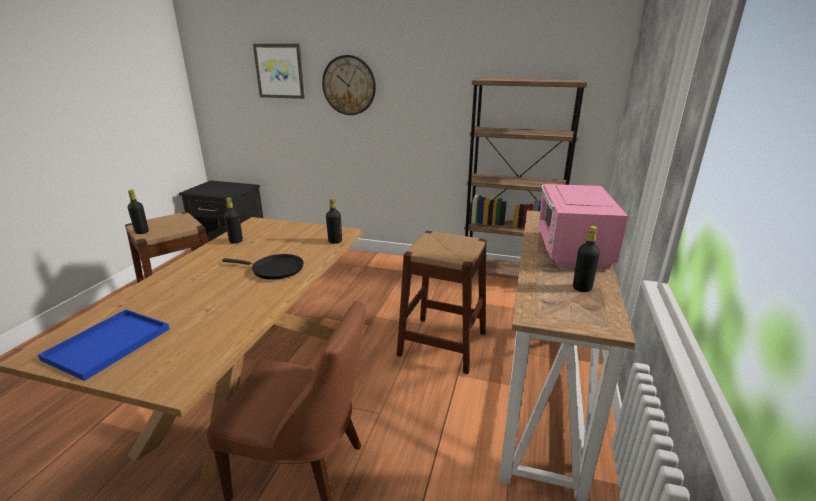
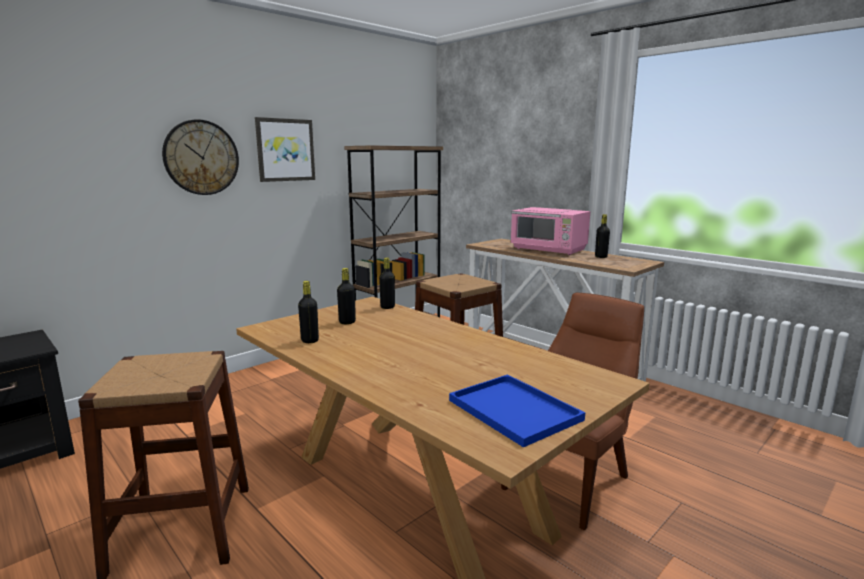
camera: 60 degrees left, 10 degrees down
(142, 232) = (158, 386): black bottle -> black bottle (347, 322)
(274, 269) = (421, 333): black frying pan -> none
(280, 71) = (82, 139): picture -> picture (285, 150)

